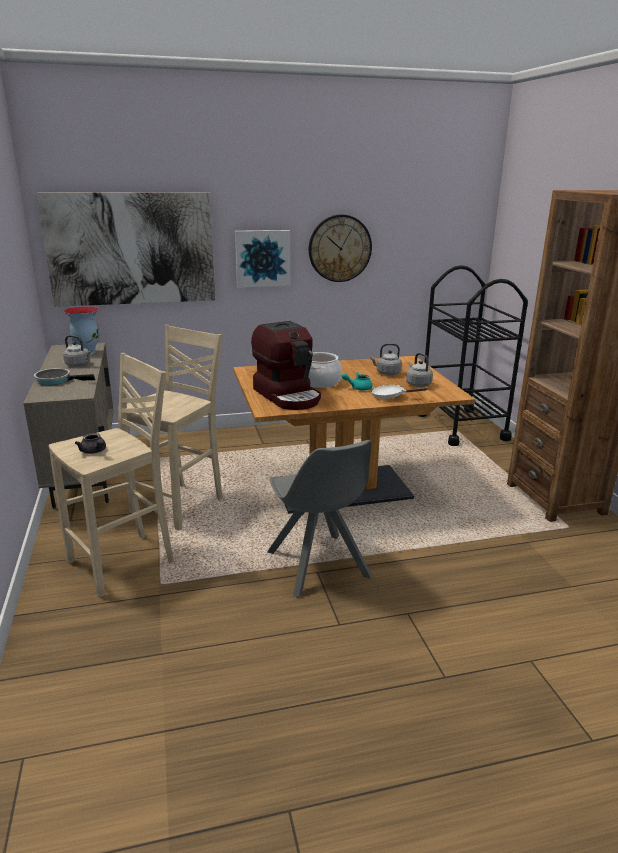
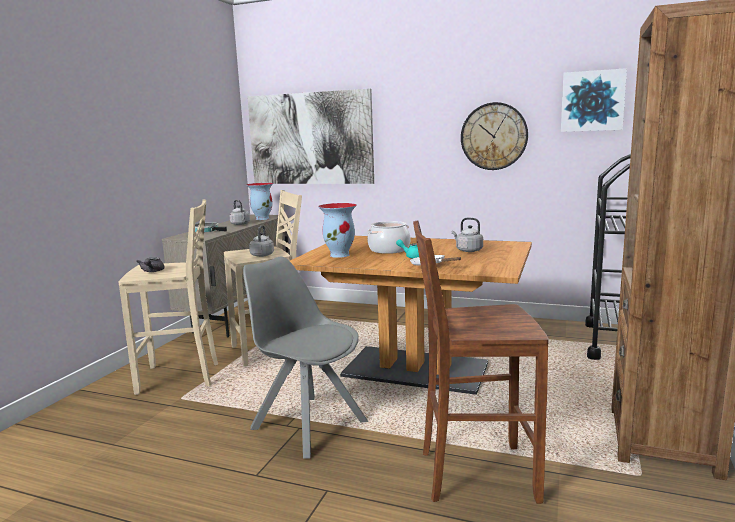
camera: 35 degrees right, 10 degrees down
(262, 258) = (417, 146): picture -> picture (592, 101)
(288, 396) = (340, 255): coffee machine -> vase
(319, 566) = (307, 423): grey chair -> grey chair turned 120 degrees clockwise
(417, 384) = (480, 260): grey kettle -> grey kettle (262, 255)
(483, 561) = (474, 473): none -> brown stool

